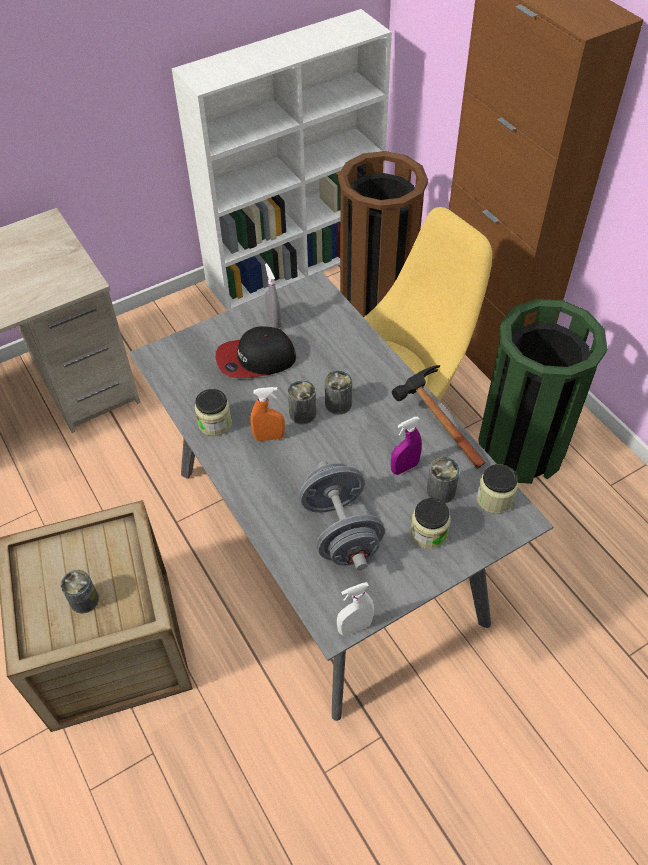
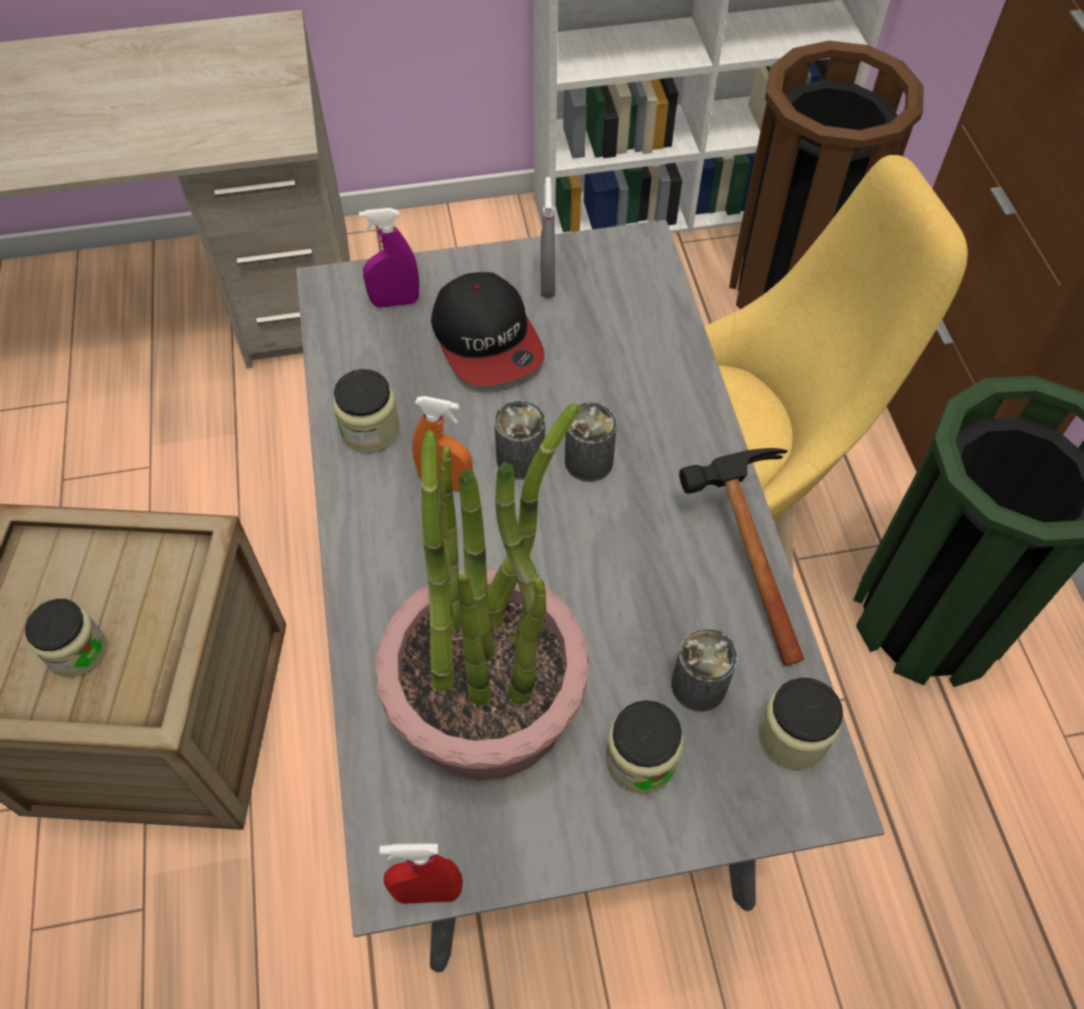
camera: 20 degrees right, 5 degrees up
(84, 600) = (77, 651): can -> jar
(255, 359) = (487, 340): cap -> cap turned 120 degrees counterclockwise
(341, 531) = (488, 697): grey dumbbell -> potted plant
(354, 627) = (428, 892): white spray bottle -> red spray bottle
(404, 467) = (652, 617): purple spray bottle -> purple spray bottle (395, 302)

